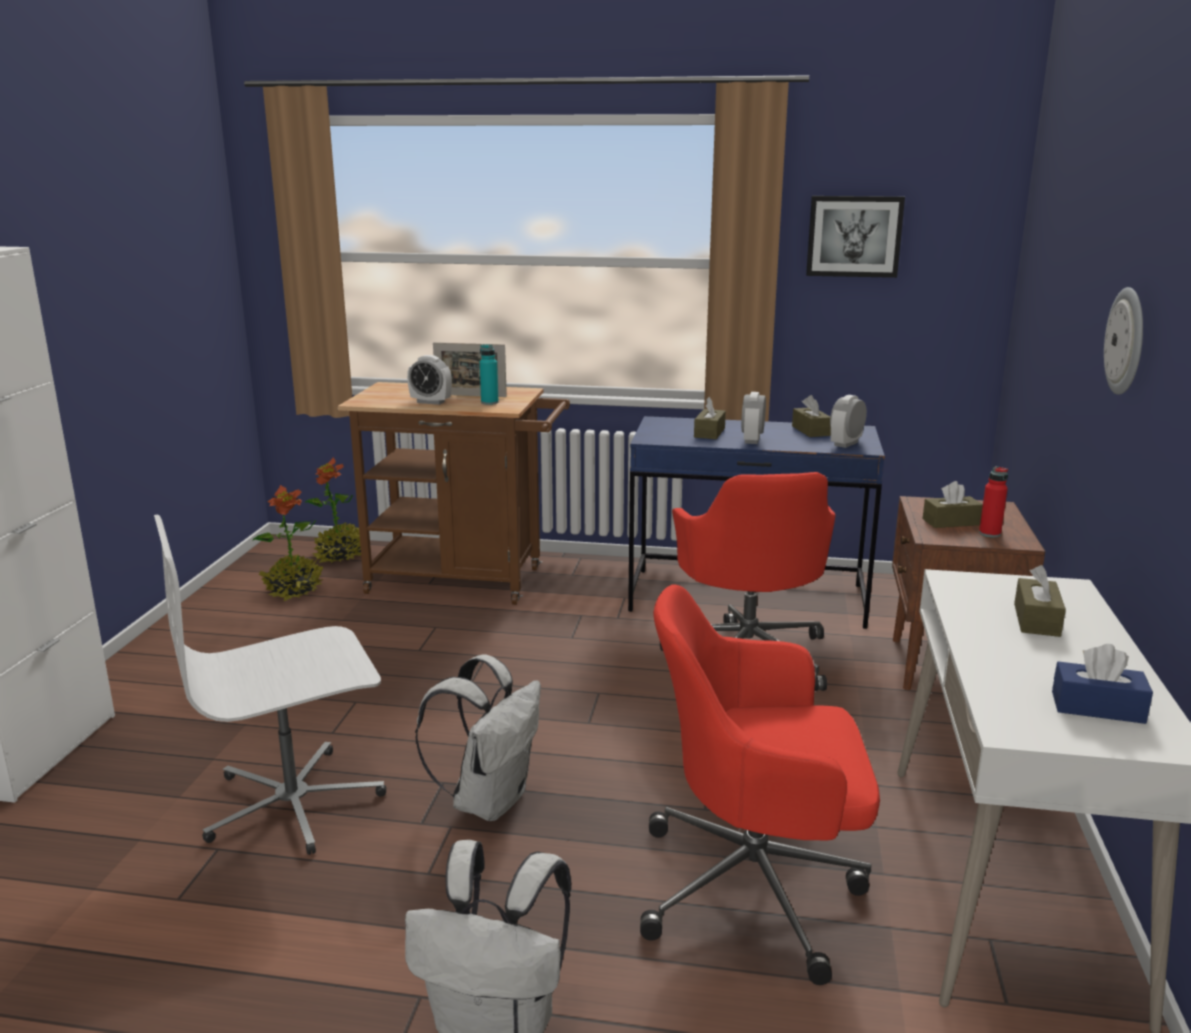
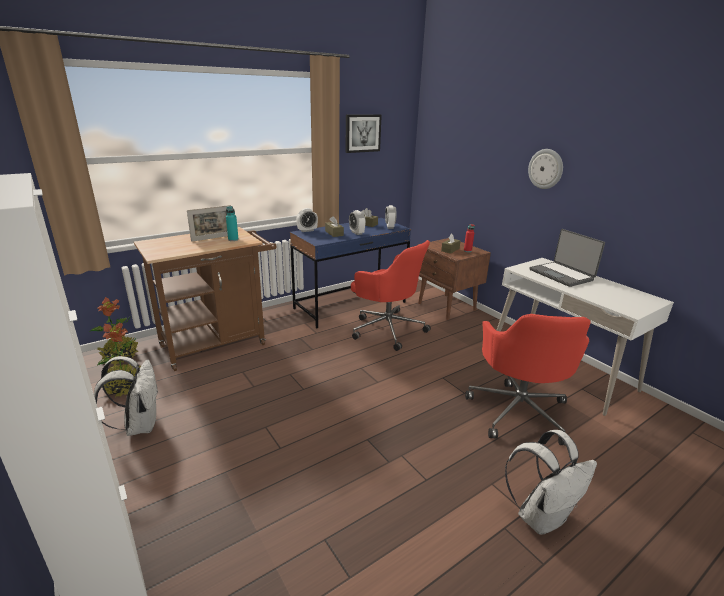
camera: 45 degrees left, 5 degrees up
(294, 803) = (321, 491): white office chair -> none
(430, 402) = (200, 246): alarm clock -> alarm clock (307, 230)
(489, 800) = (396, 435): white backpack -> white backpack (139, 425)
(756, 888) = (518, 411): red office chair -> red office chair turned 45 degrees counterclockwise
(1036, 620) = (562, 275): brown tissue box -> laptop
(1097, 707) = (627, 296): blue tissue box -> none

